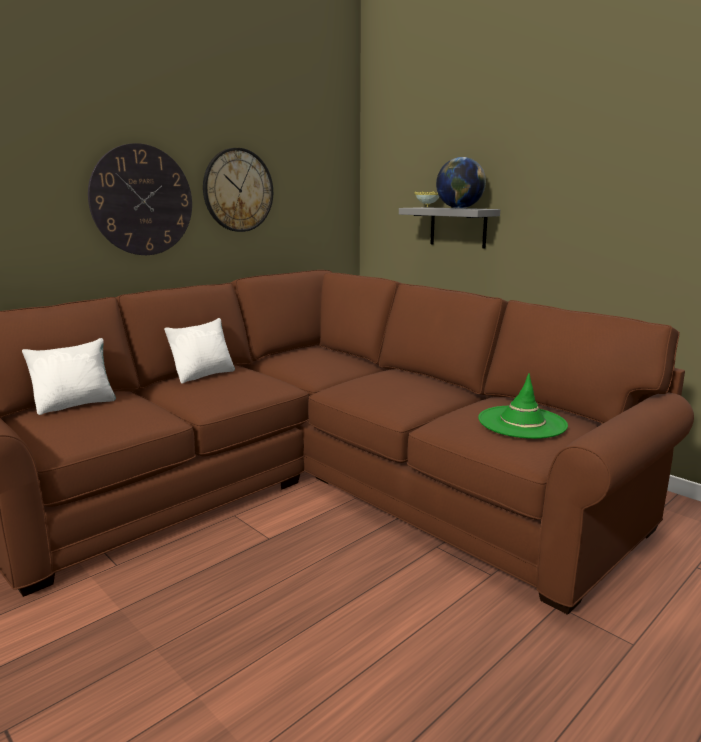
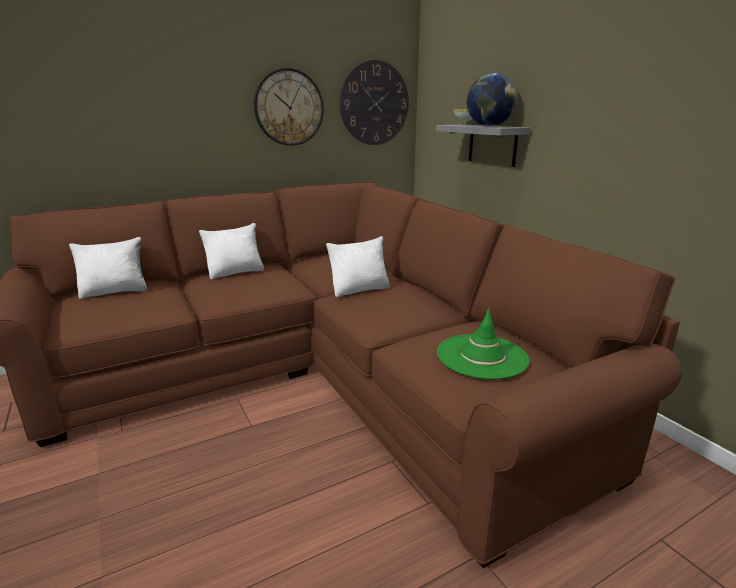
camera: 15 degrees right, 5 degrees up
(142, 200) = (195, 117): wall clock -> wall clock (374, 103)
(356, 380) = (360, 290): none -> white pillow

